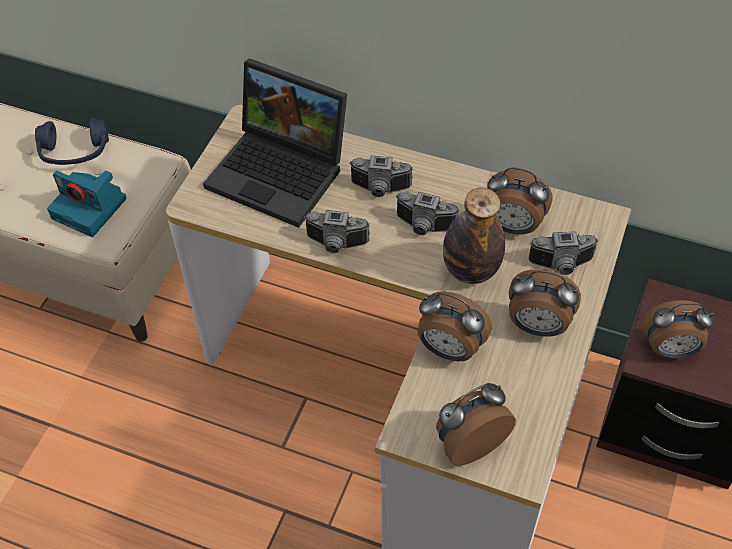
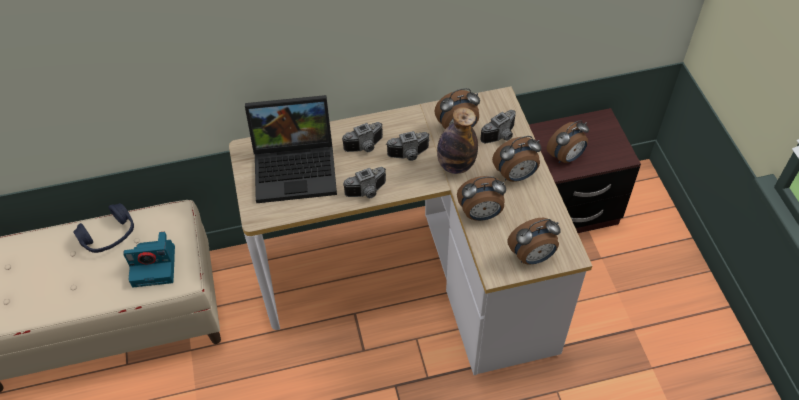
camera: 35 degrees left, 0 degrees up
(469, 442) = (532, 257): alarm clock -> alarm clock turned 135 degrees counterclockwise

